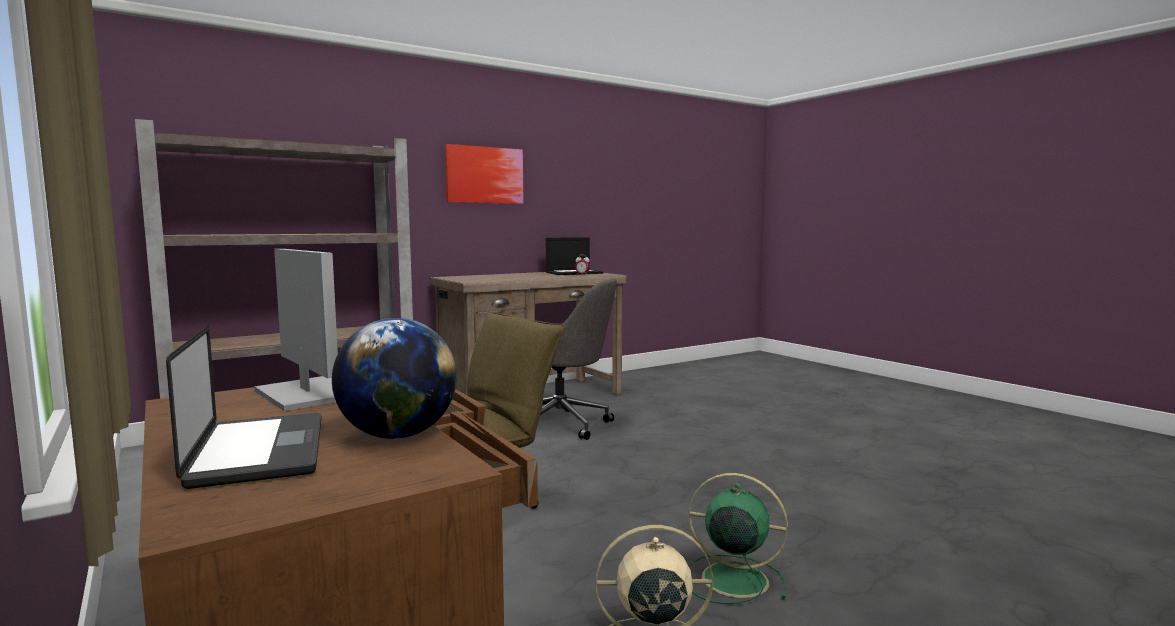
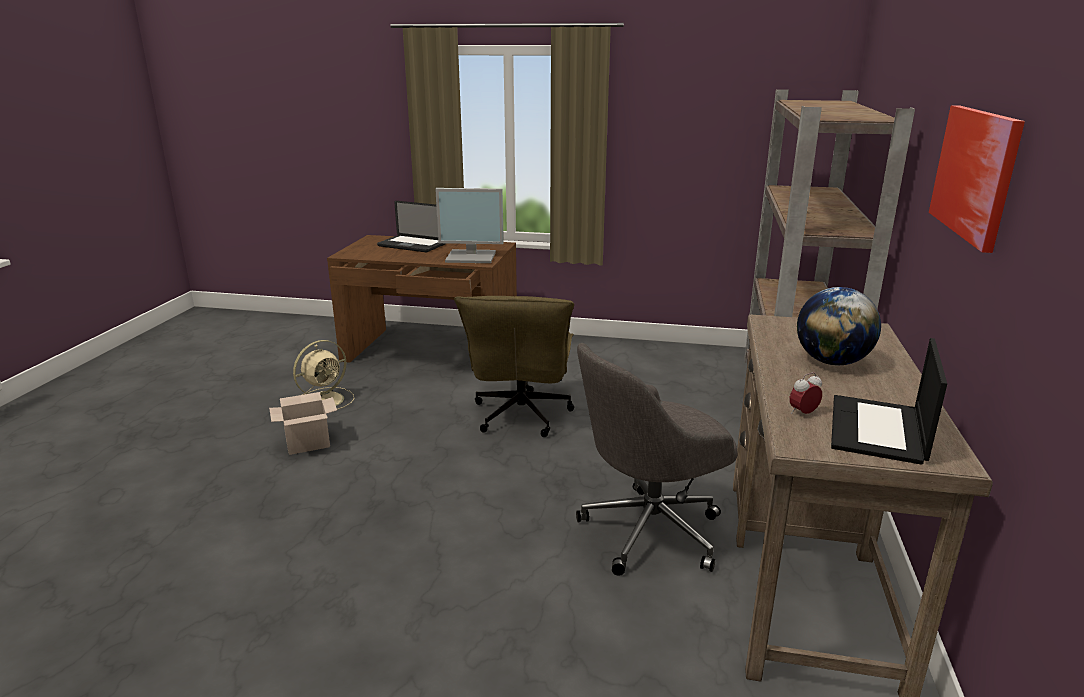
camera: 135 degrees right, 15 degrees up
(398, 435) = (386, 256): globe -> globe (832, 362)
(731, 579) = (309, 442): green fan -> cardboard box

